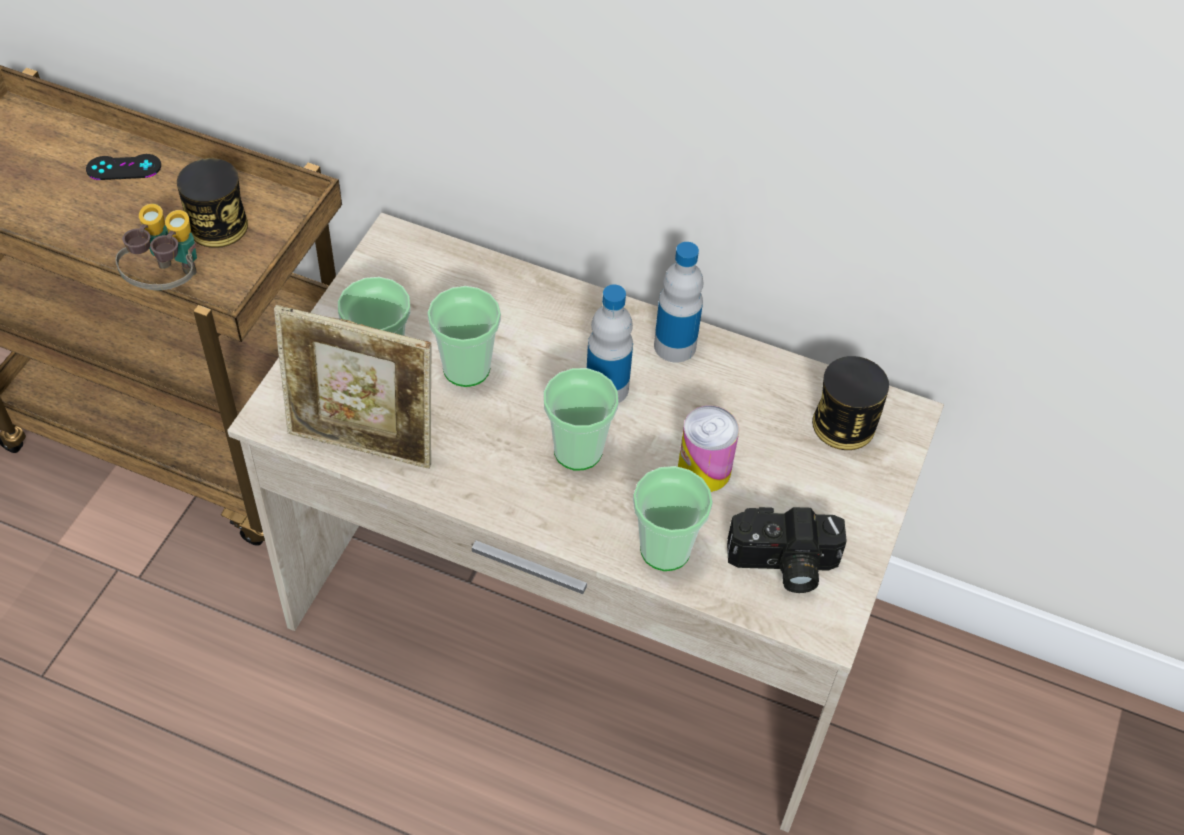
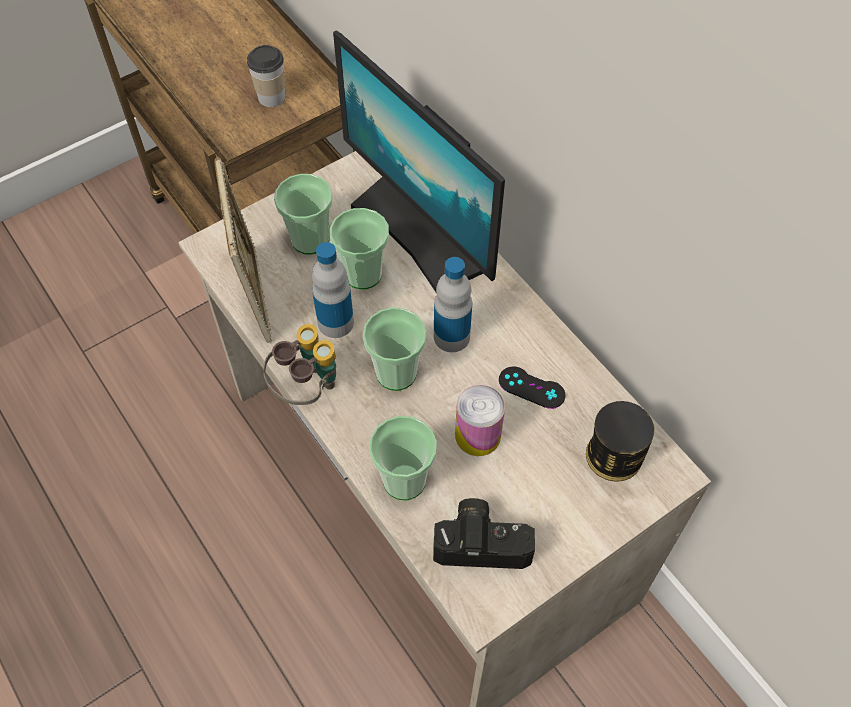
camera: 35 degrees right, 5 degrees up
(124, 167) = (242, 33): black game controller -> black game controller (531, 387)
(168, 284) = (212, 124): binoculars -> binoculars (307, 388)
(218, 226) = (271, 97): can -> cup
(363, 444) = (255, 294): picture frame -> picture frame turned 150 degrees counterclockwise
(495, 299) = (420, 232): none -> monitor
(675, 345) = (526, 329): bottle -> bottle (335, 322)
(782, 565) = (482, 541): camera -> camera turned 150 degrees clockwise

